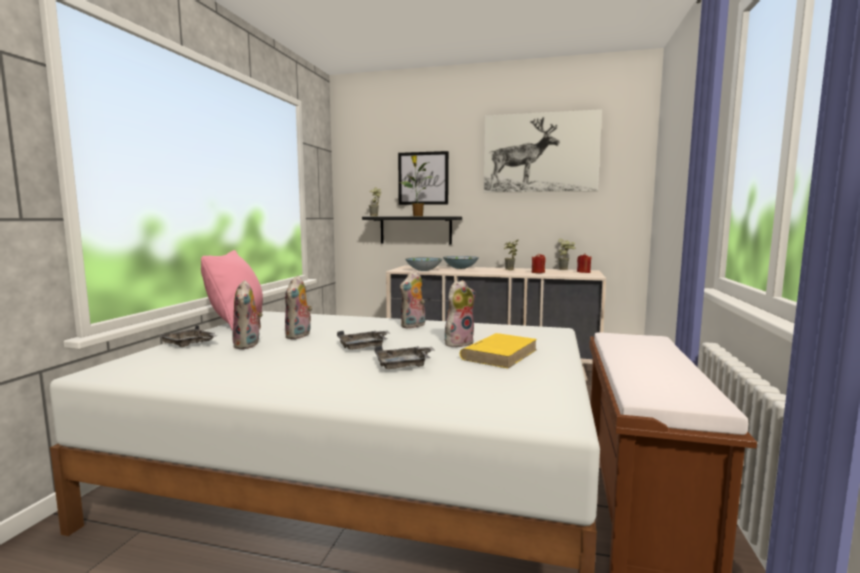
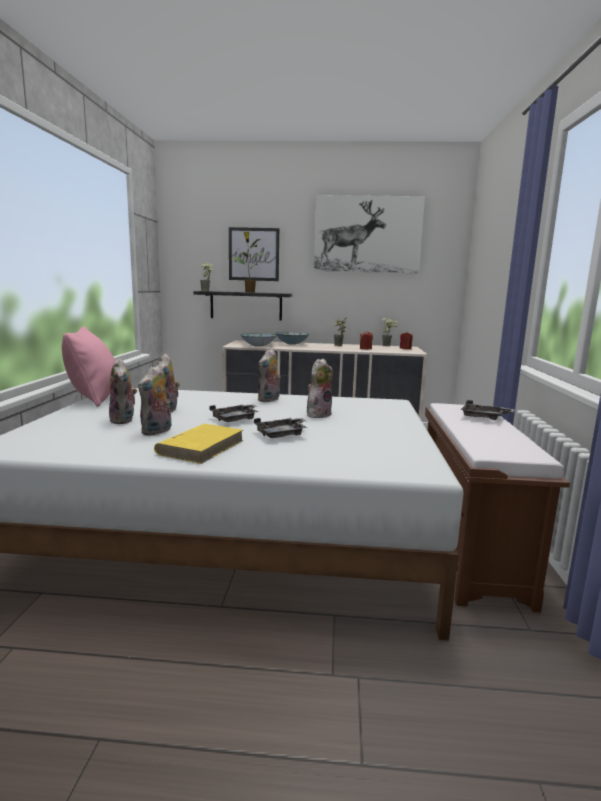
camera: 10 degrees left, 5 degrees up
(189, 344) = (63, 420): grey tray -> grey tray (484, 417)
(272, 358) = (157, 431): none -> plush toy
(500, 354) = (358, 423): yellow book -> yellow book (201, 447)

